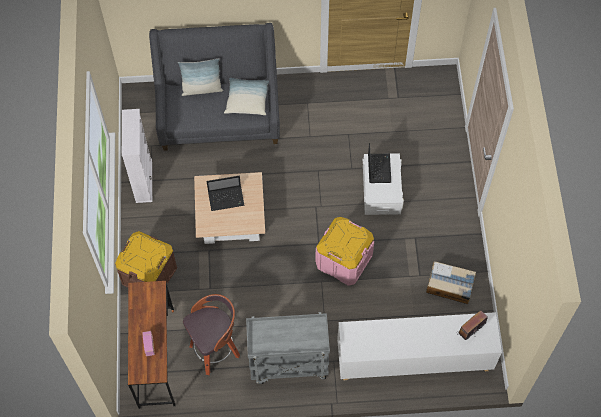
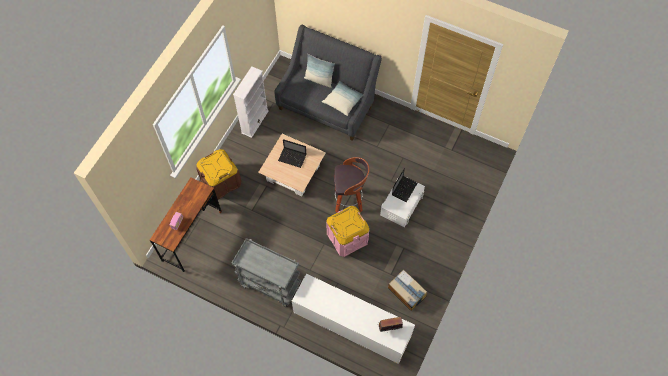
camera: 30 degrees right, 0 degrees up
(215, 350) = (230, 251): stool -> stool (349, 200)

